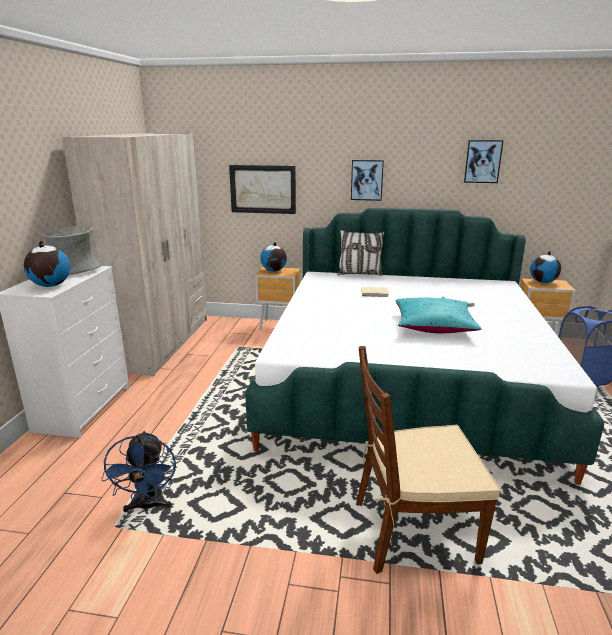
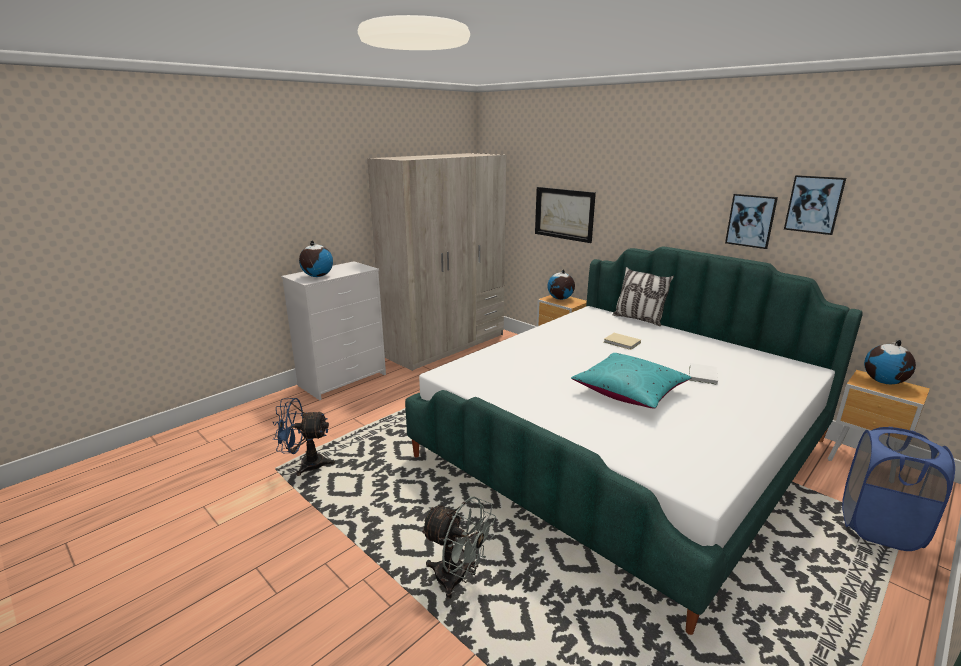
camera: 35 degrees right, 0 degrees up
(76, 271) = (350, 268): grey vase -> none
(148, 506) = (306, 464): blue fan -> blue fan turned 60 degrees clockwise
(367, 180) = (666, 214): picture -> picture (751, 220)
(413, 531) = (458, 579): brown chair -> grey fan

